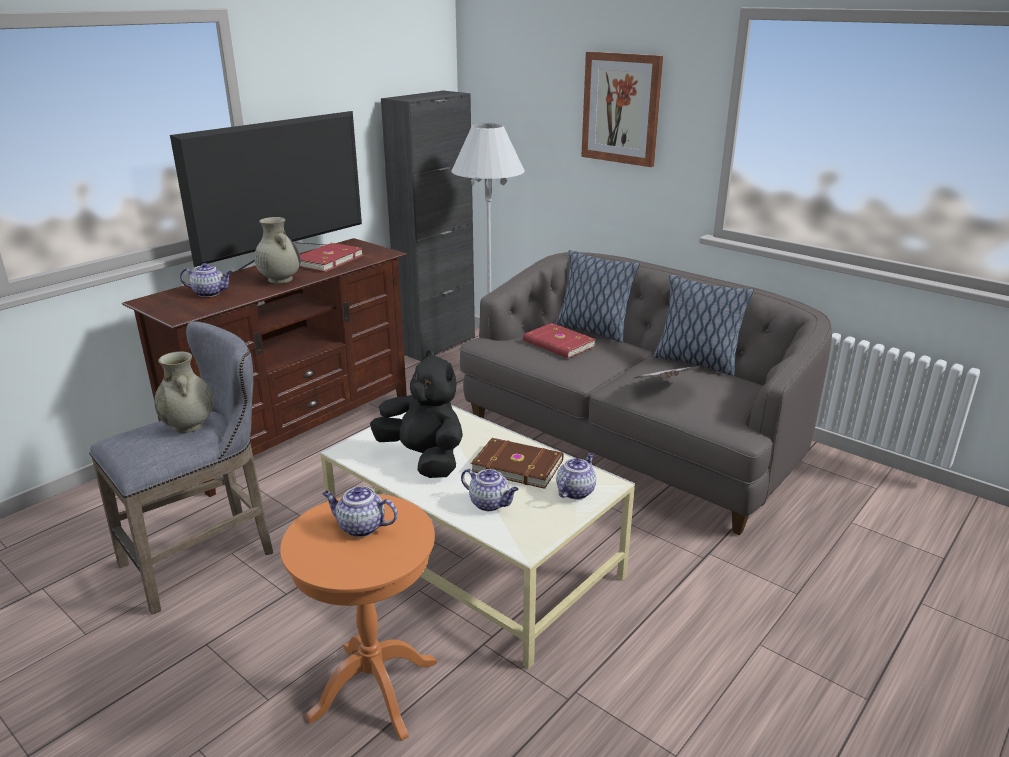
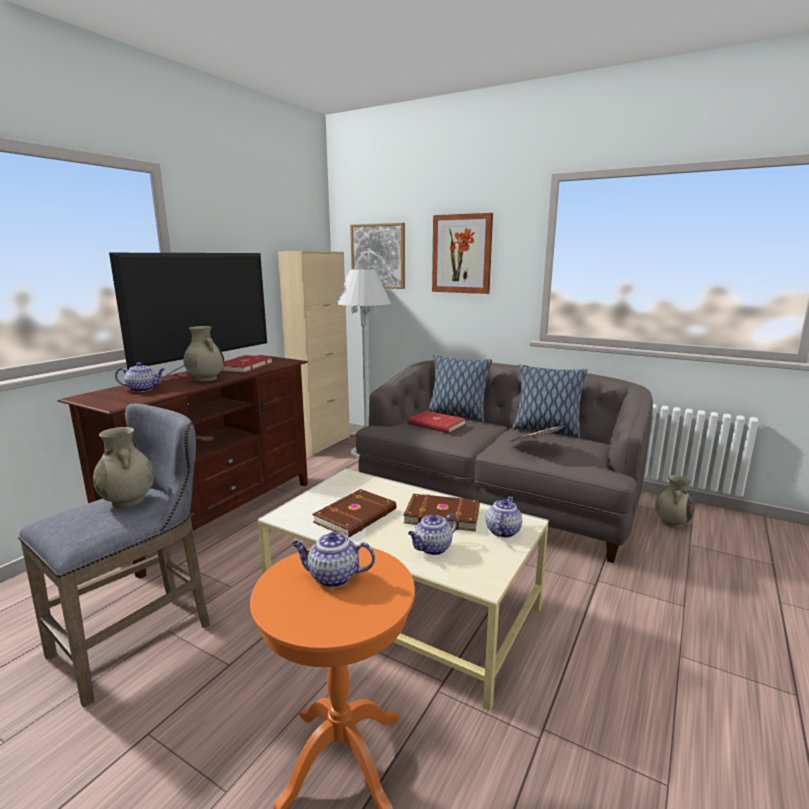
camera: 10 degrees left, 10 degrees down
(424, 458) = (357, 516): black plush toy -> brown book
(437, 344) = (321, 443): black cabinet -> beige cabinet
(490, 503) = (432, 548): teapot -> teapot turned 120 degrees clockwise
(516, 100) = (378, 256): none -> picture
(844, 492) = (671, 522): none -> beige vase

